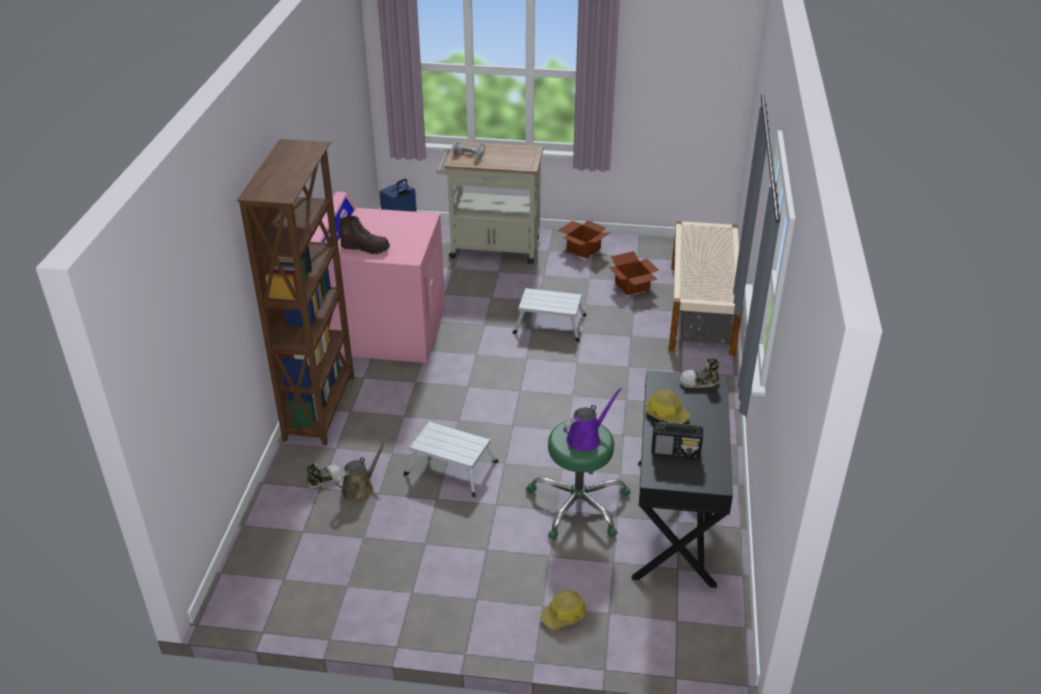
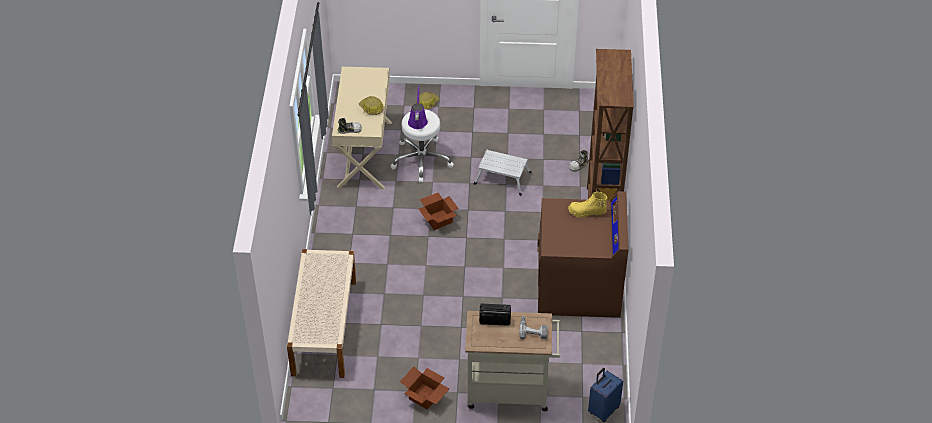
camera: 175 degrees right, 10 degrees up
(360, 488) = (555, 161): brown watering can -> none
(365, 248) = (587, 212): brown boot -> yellow boot
(386, 329) = (578, 287): pink washing machine -> brown washing machine
(550, 324) = (449, 301): white step ladder -> none
(579, 504) = (421, 160): green stool -> white stool
(586, 438) = (417, 120): purple watering can -> purple watering can turned 135 degrees clockwise
(632, 286) = (381, 349): cardboard box -> cardboard box (438, 219)
(676, 452) = (368, 86): radio -> radio (494, 320)
(676, 521) = (364, 154): black desk -> beige desk

